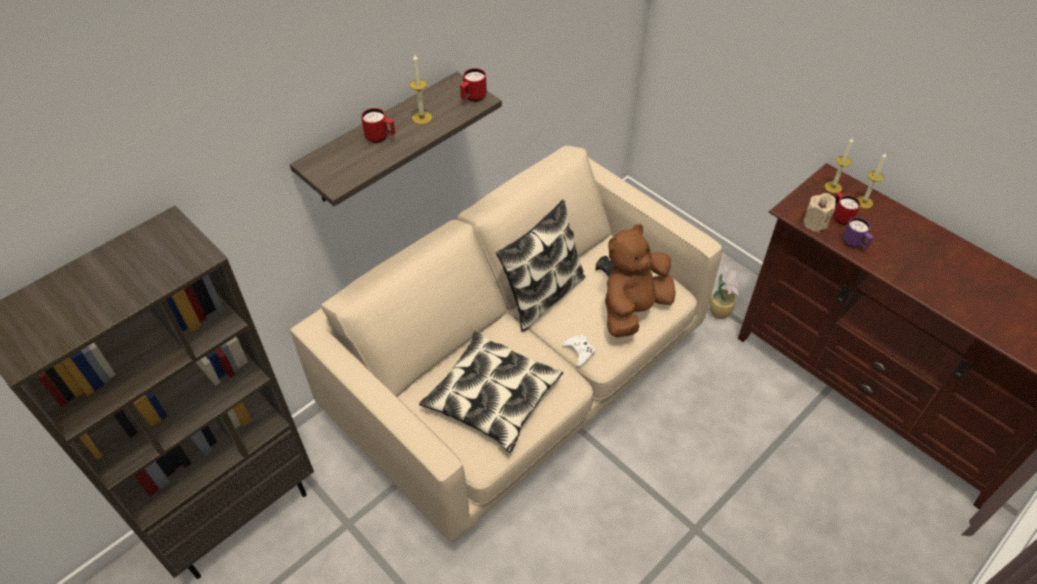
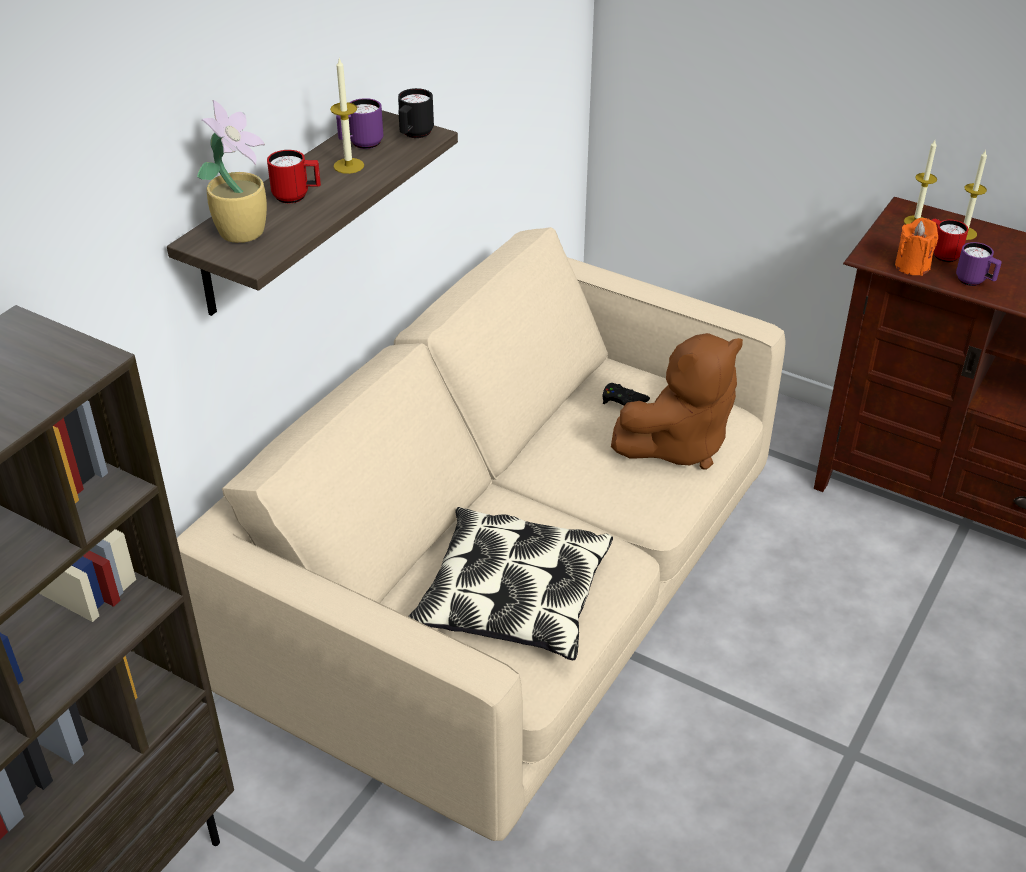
camera: 15 degrees left, 10 degrees down
(436, 101) = (361, 144): none -> purple mug
(473, 98) = (414, 135): red mug -> black mug
(542, 296) = (537, 450): pillow -> none
(579, 351) = (621, 512): white game controller -> none
(633, 309) = (678, 445): brown plush toy -> brown plush toy turned 150 degrees counterclockwise
(720, 311) = (775, 459): potted plant -> potted plant (244, 231)
(815, 223) = (912, 266): beige candle -> orange candle

